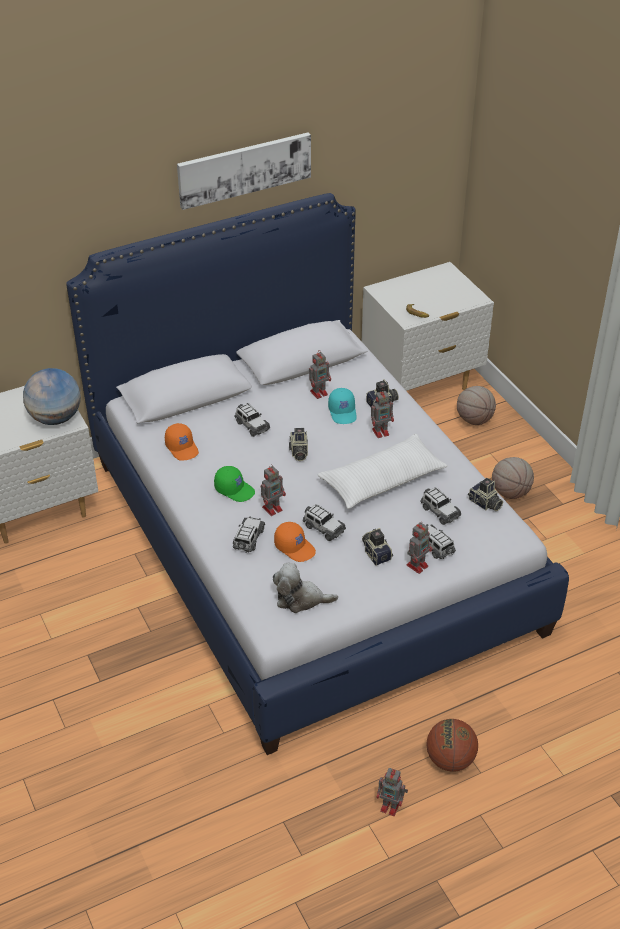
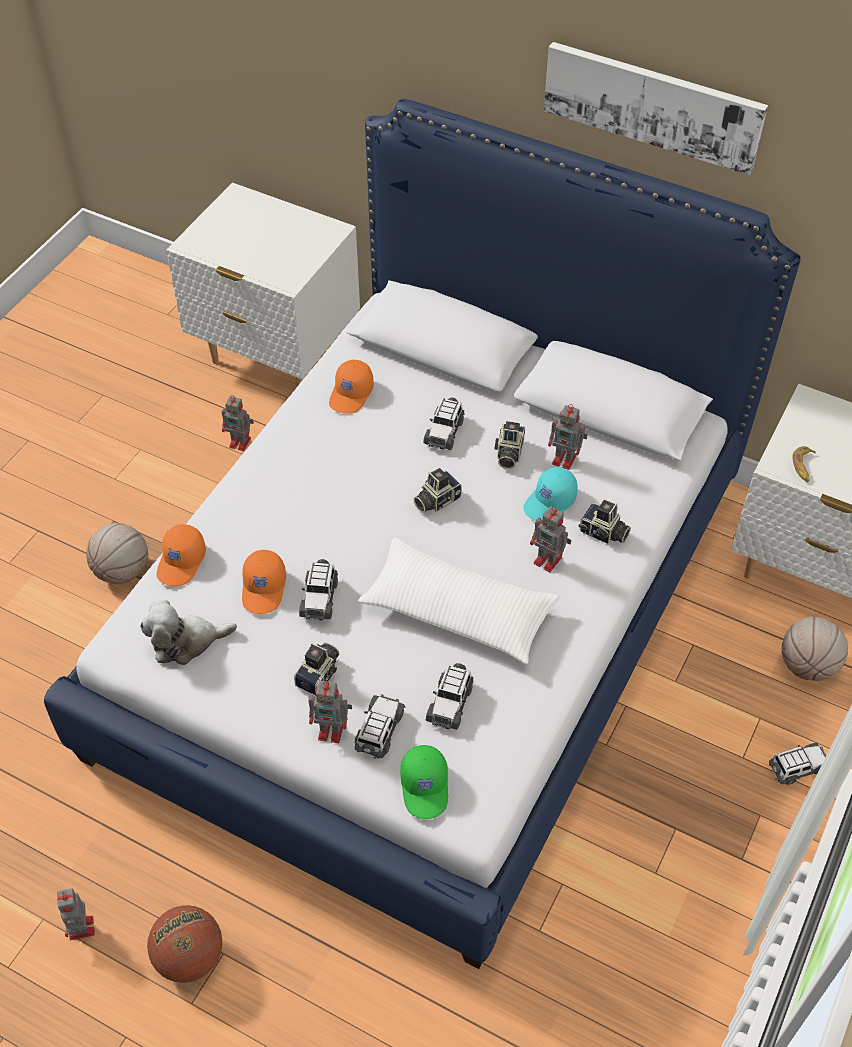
camera: 55 degrees right, 10 degrees up
(56, 418) = (285, 265): globe -> none
(235, 489) = (320, 479): green cap -> green cap (426, 787)
(238, 575) = (182, 562): none -> orange cap
(248, 539) = (247, 538): toy car -> toy car (797, 768)
(273, 508) = (317, 531): toy robot -> toy robot (241, 442)
(300, 599) = (186, 642): plush toy -> plush toy turned 75 degrees counterclockwise
(484, 504) = (508, 746): camera -> camera (508, 453)
(510, 492) = (705, 782): basketball -> basketball (123, 571)

